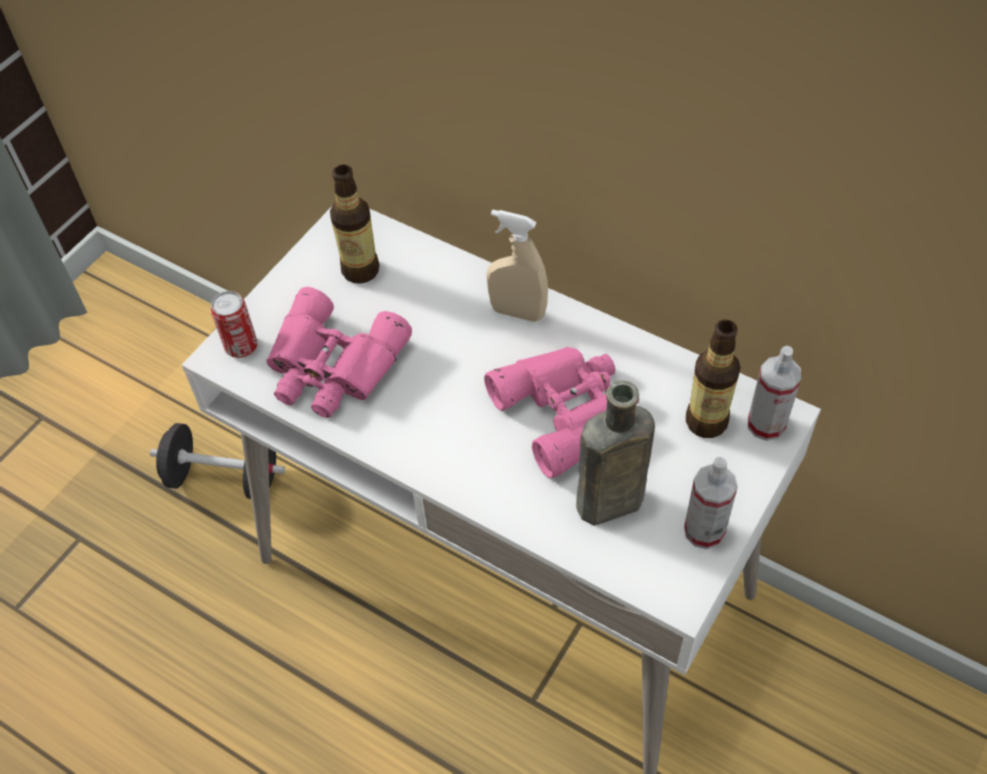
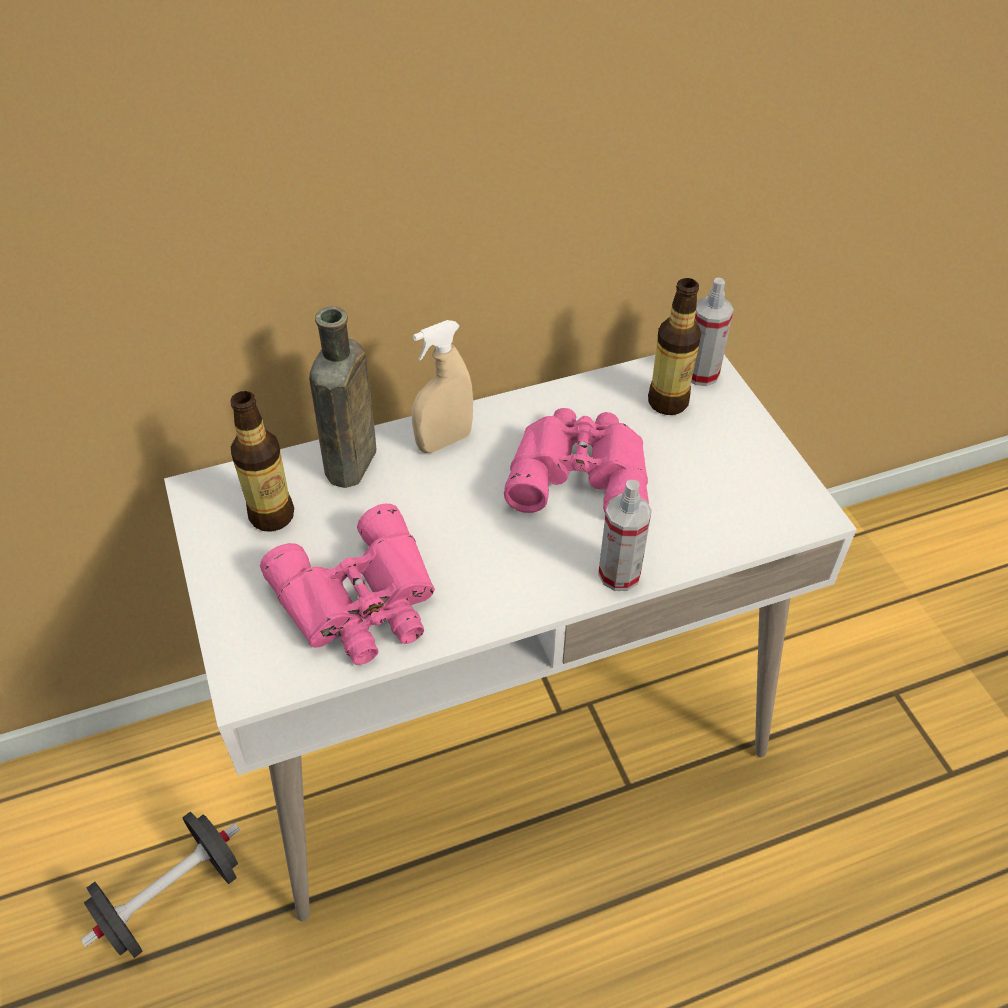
camera: 55 degrees left, 5 degrees down
(241, 346) = (255, 660): can -> none
(605, 505) = (692, 505): brown bottle -> brown bottle (350, 466)
(704, 531) = (766, 464): spray bottle -> spray bottle (619, 574)

